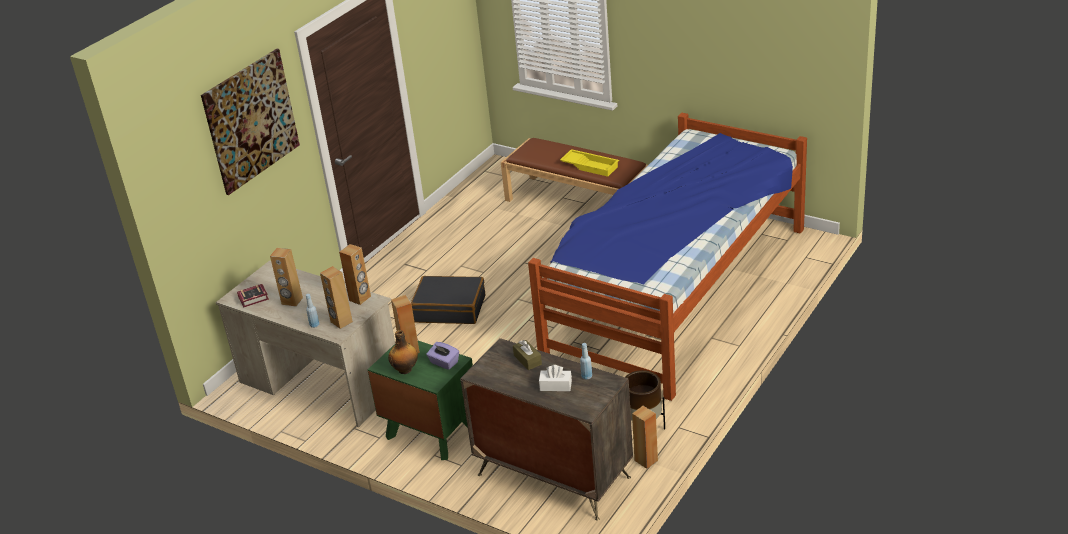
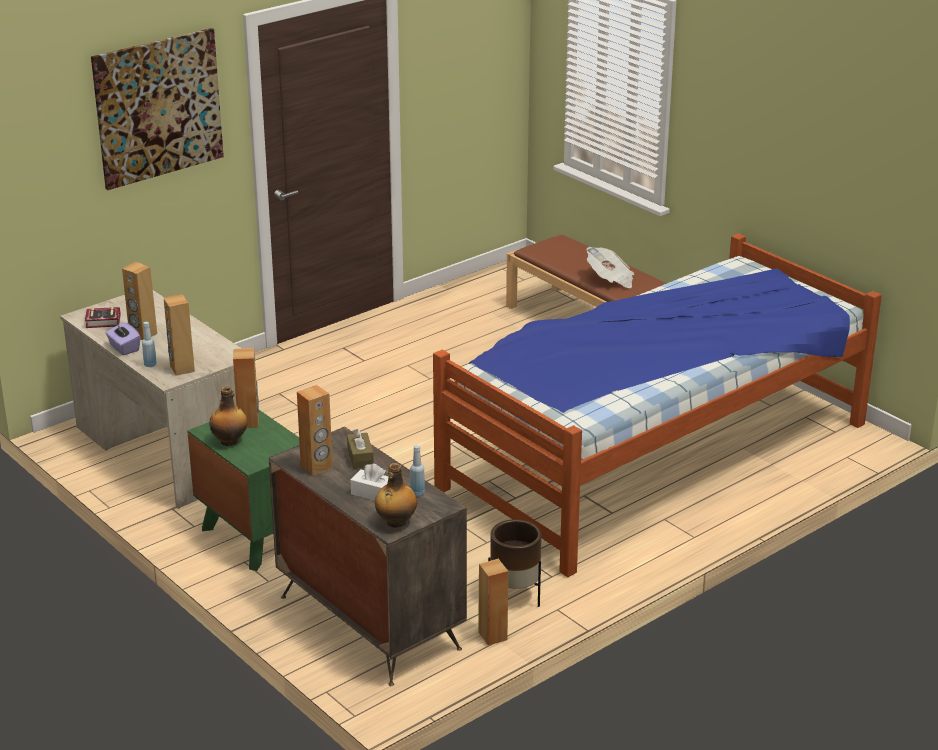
camera: 15 degrees right, 5 degrees down
(360, 298) = (220, 349): brown speaker -> brown speaker (317, 467)
(444, 363) = (278, 445): purple tissue box -> purple tissue box (124, 348)
(450, 309) = (365, 408): black suitcase -> none
(586, 404) = (395, 522): none -> bottle
(590, 166) = (610, 280): yellow tray -> newspaper

